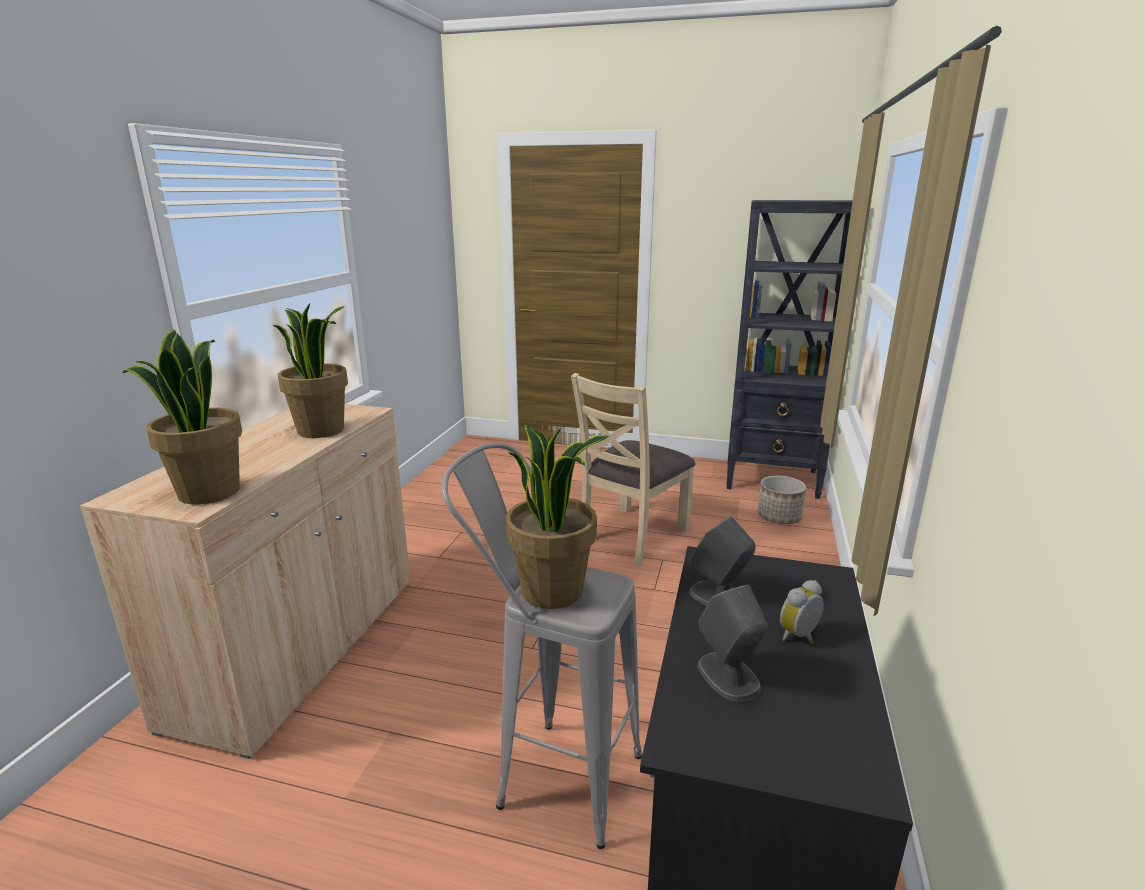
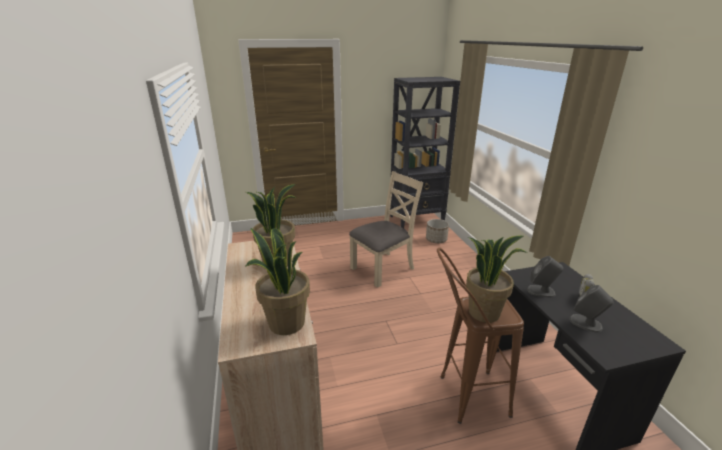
camera: 30 degrees left, 5 degrees up
(550, 773) = (463, 397): grey stool -> brown stool
(631, 535) = (383, 268): beige chair -> beige chair turned 135 degrees counterclockwise

